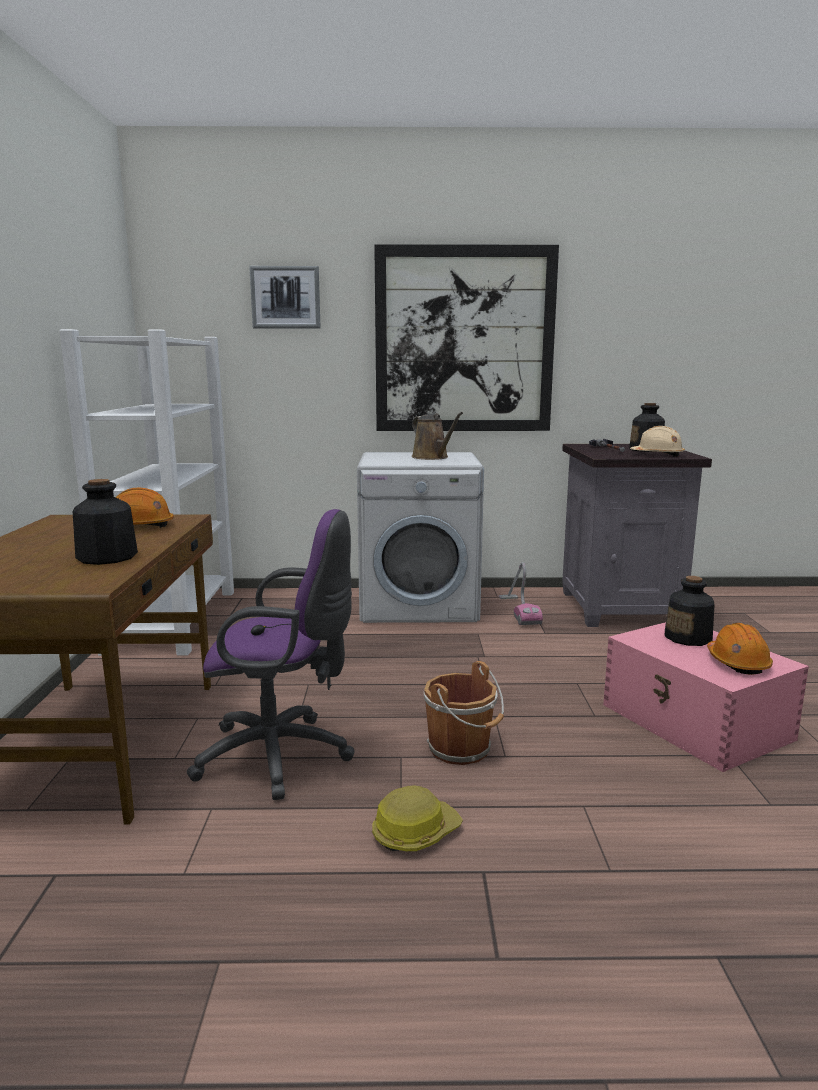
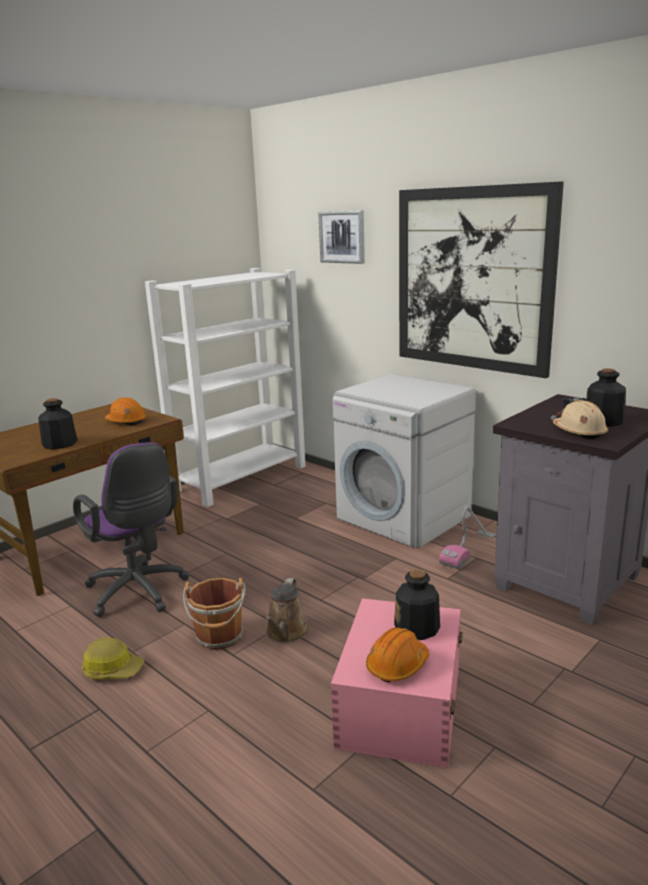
camera: 45 degrees right, 5 degrees up
(432, 457) = (414, 390): brown watering can -> brown watering can (286, 633)

